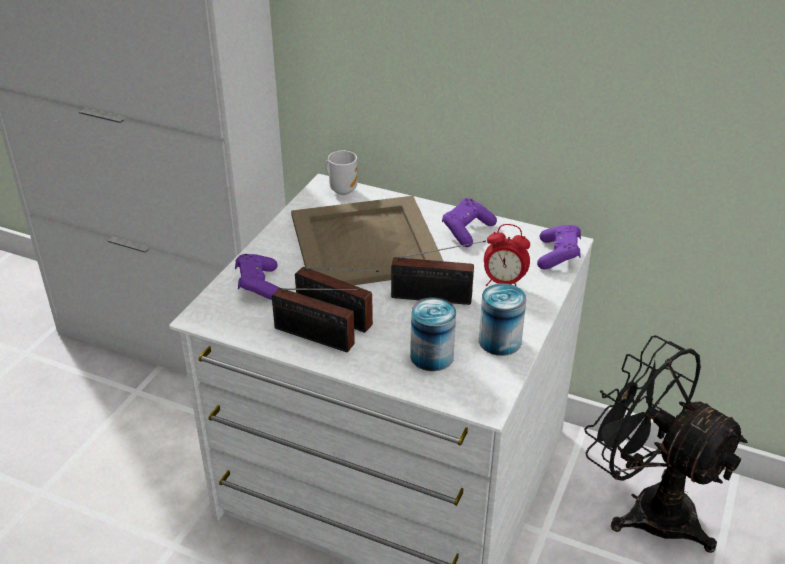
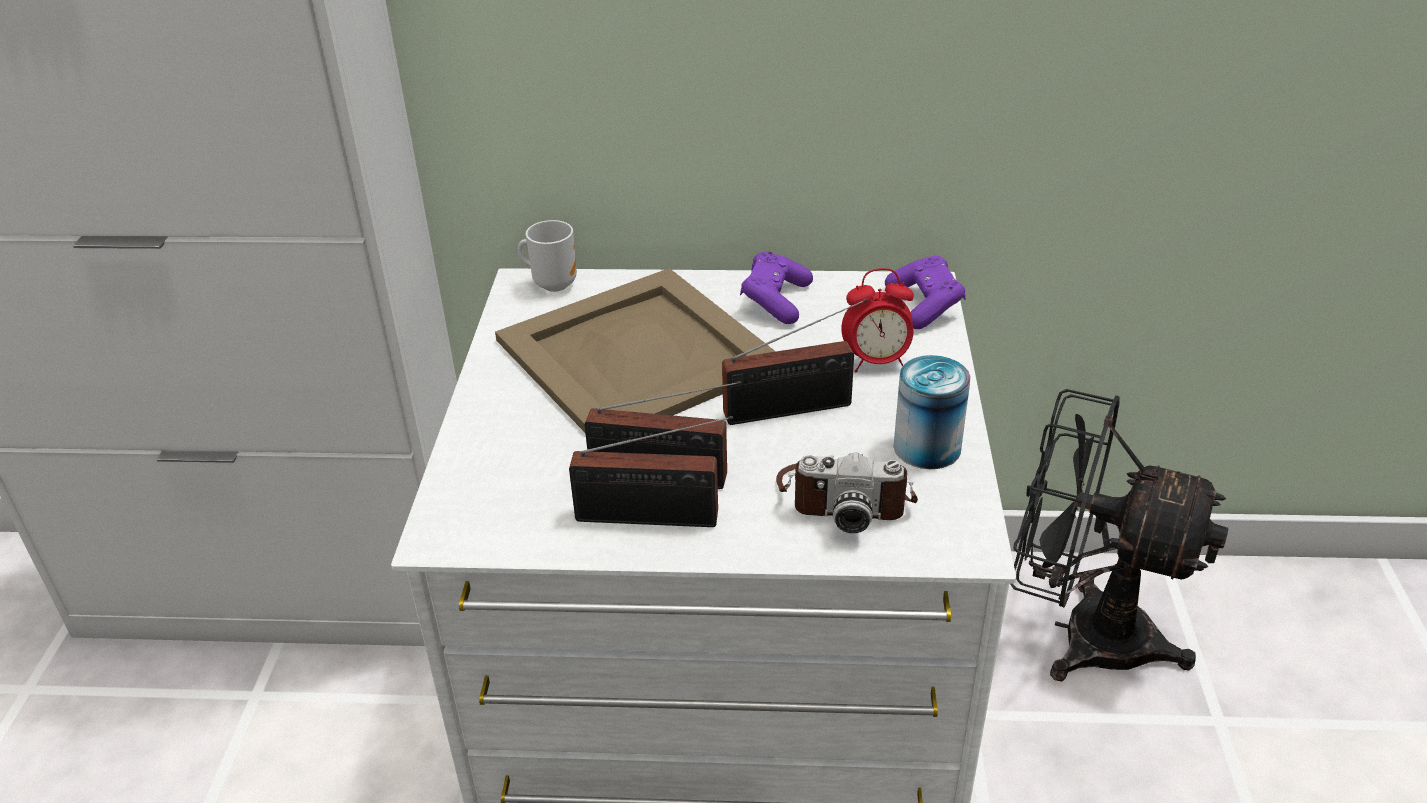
camera: 20 degrees left, 0 degrees up
(259, 286) = (509, 461): purple game controller -> none
(432, 356) = (845, 497): can -> camera

